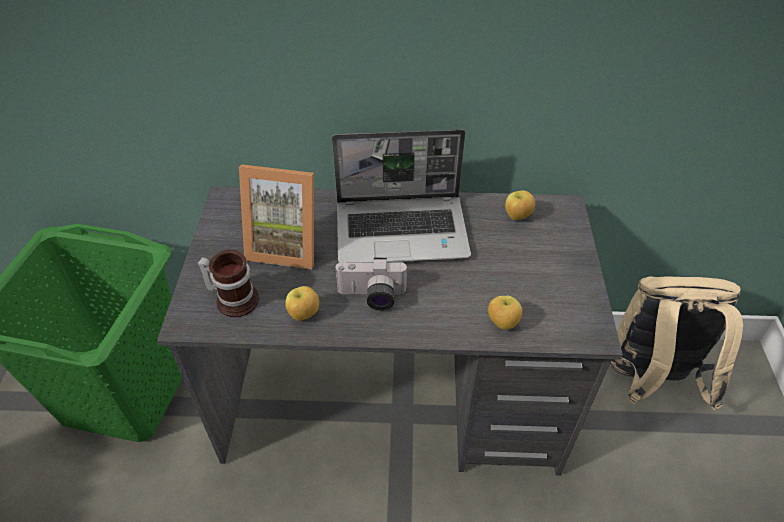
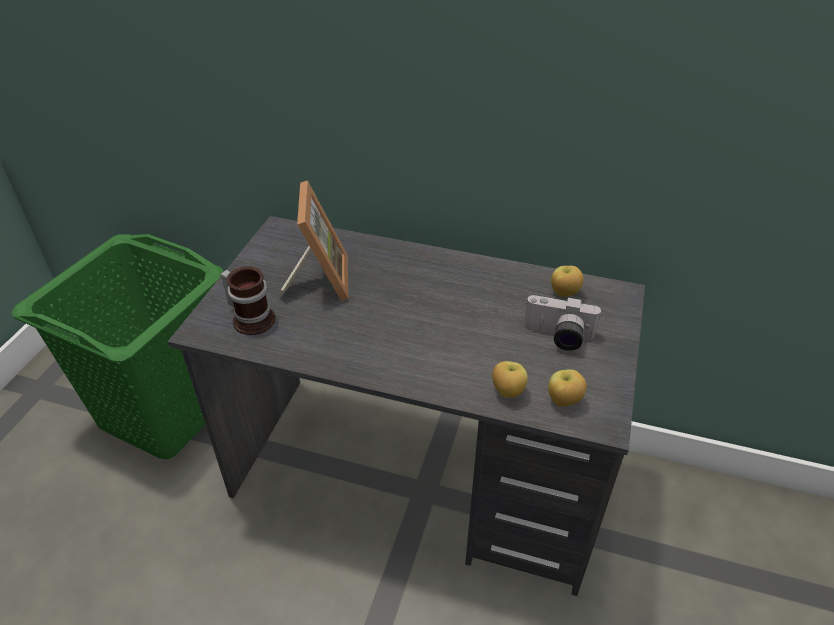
camera: 15 degrees right, 5 degrees down
(286, 245) = (319, 279): picture frame -> picture frame turned 120 degrees counterclockwise
(303, 314) = (310, 345): apple -> apple (563, 401)
(371, 297) = (383, 342): camera -> camera (558, 337)
(403, 230) = (439, 286): laptop -> none
(650, 379) = (714, 519): beige backpack -> none

